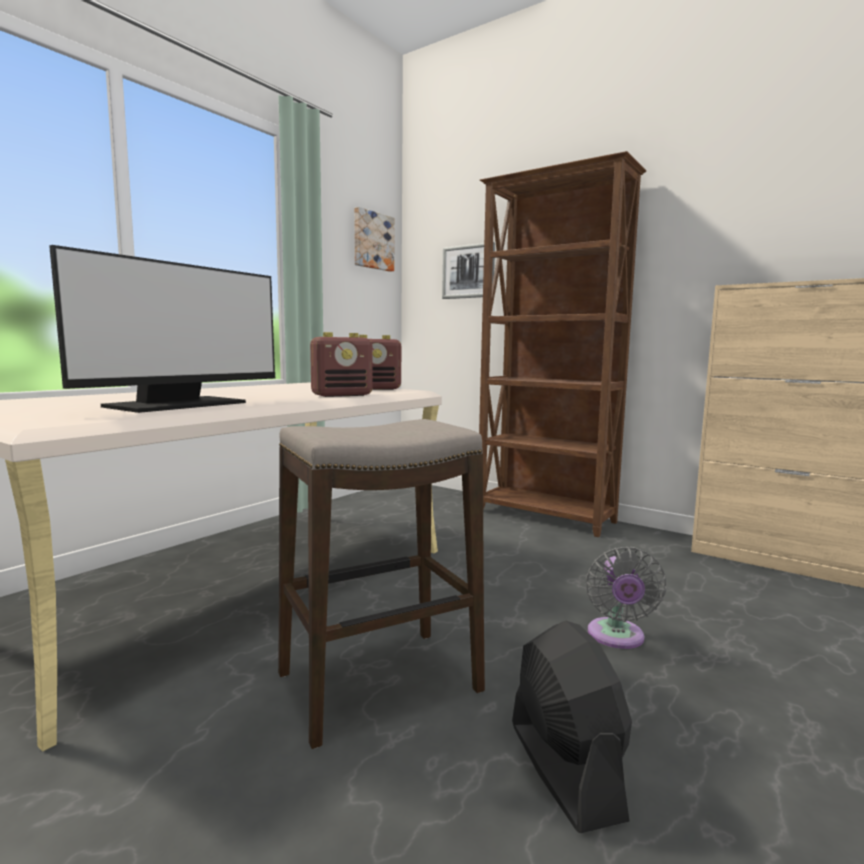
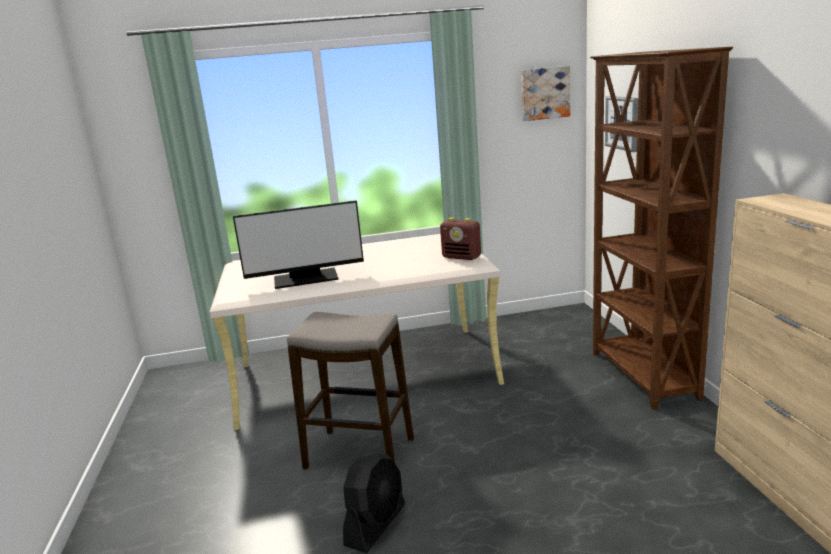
camera: 45 degrees right, 10 degrees up
(342, 395) = (411, 271): radio -> none
(616, 637) = (512, 485): grey fan -> none

